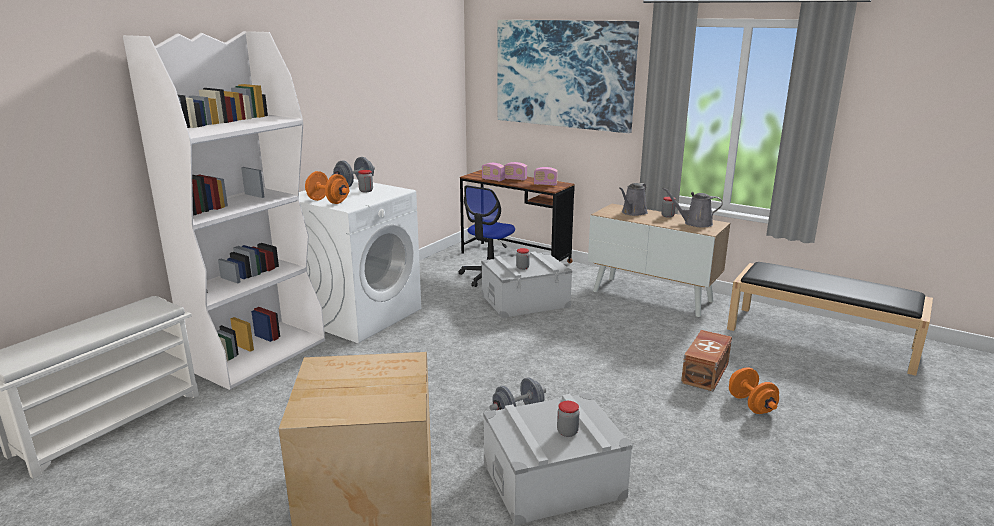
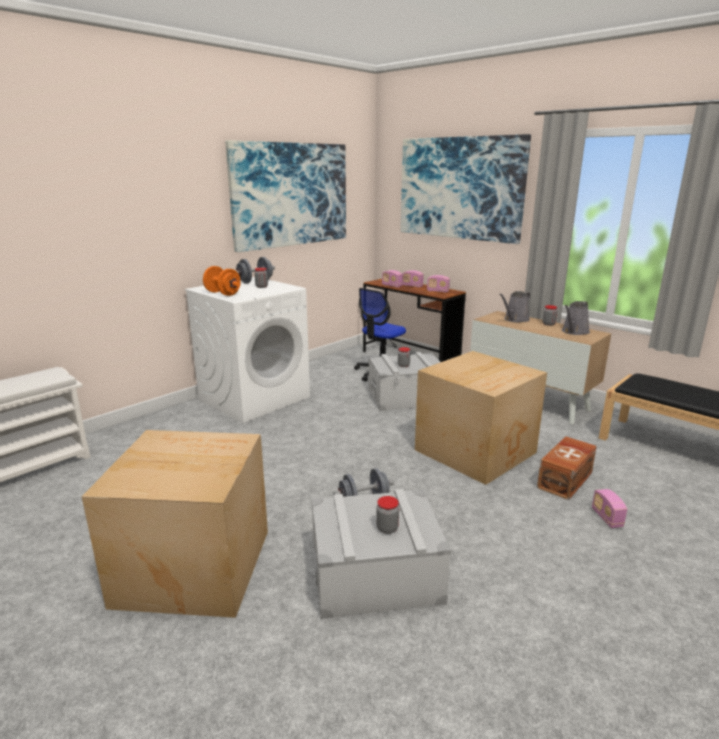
camera: 10 degrees right, 0 degrees up
(258, 354) = (155, 425): white bookcase -> none
(382, 85) = (291, 195): none -> picture
(614, 352) = (477, 451): none -> cardboard box
(695, 223) = (574, 332): grey watering can -> grey watering can turned 75 degrees counterclockwise
(751, 405) = (606, 518): orange dumbbell -> radio

